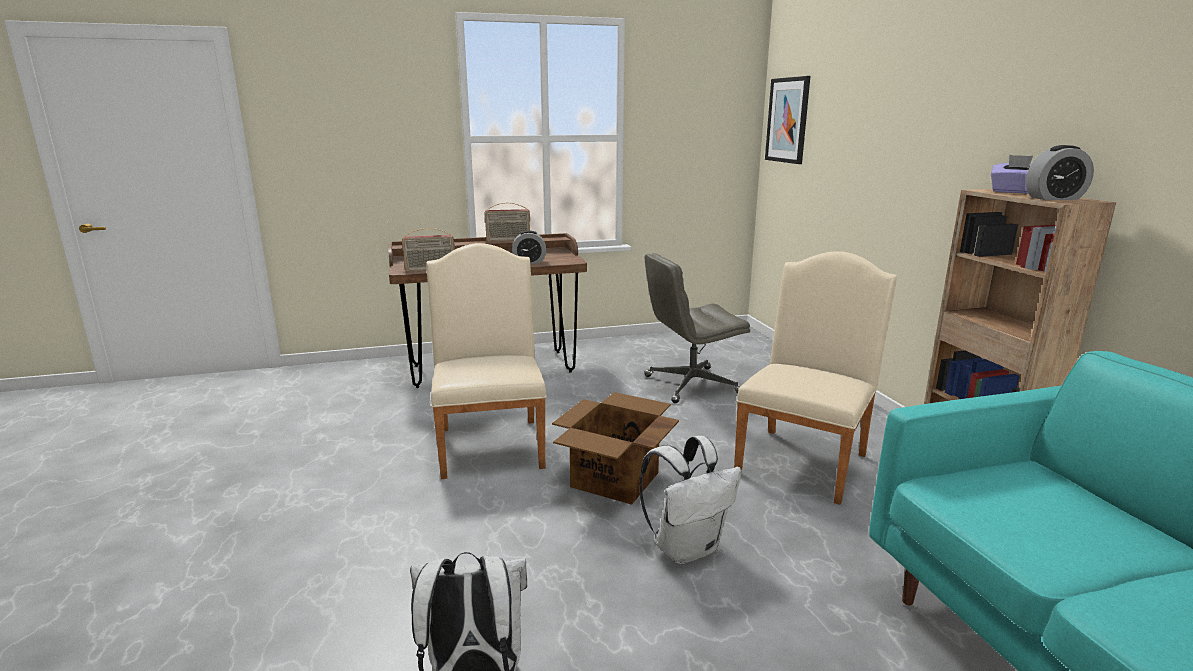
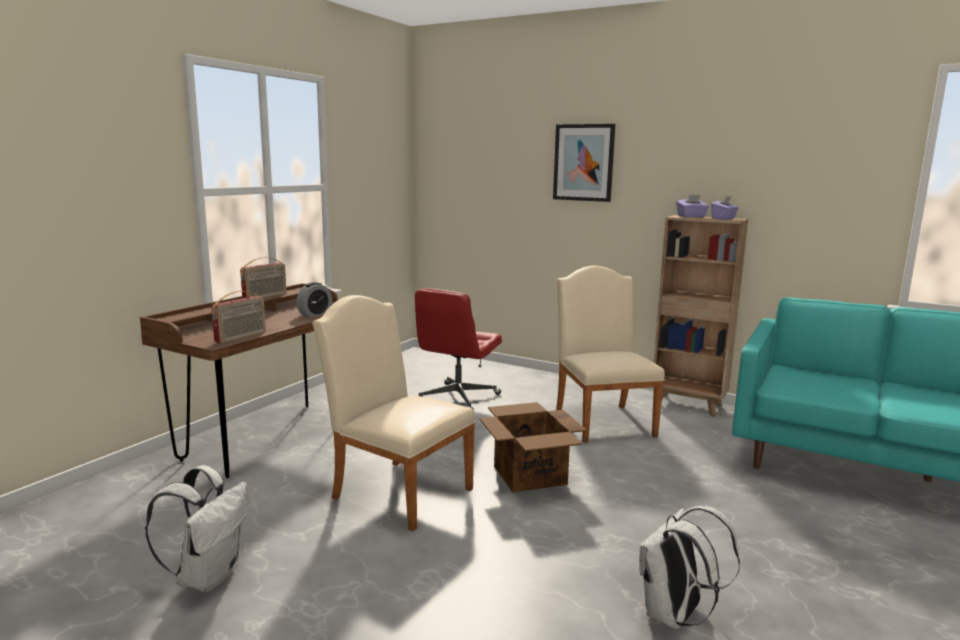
camera: 45 degrees left, 5 degrees down
(687, 547) = (638, 492): white backpack -> white backpack (208, 576)
(691, 385) = (457, 399): grey office chair -> red office chair
(787, 120) = (447, 171): picture -> picture (583, 162)
(1054, 198) = (723, 219): alarm clock -> purple tissue box

